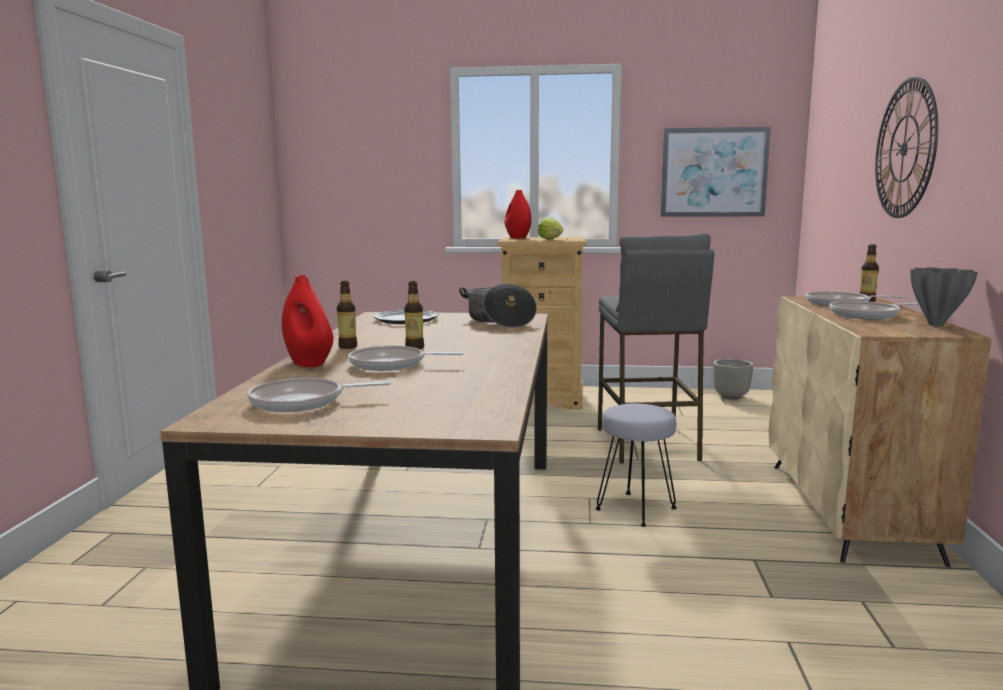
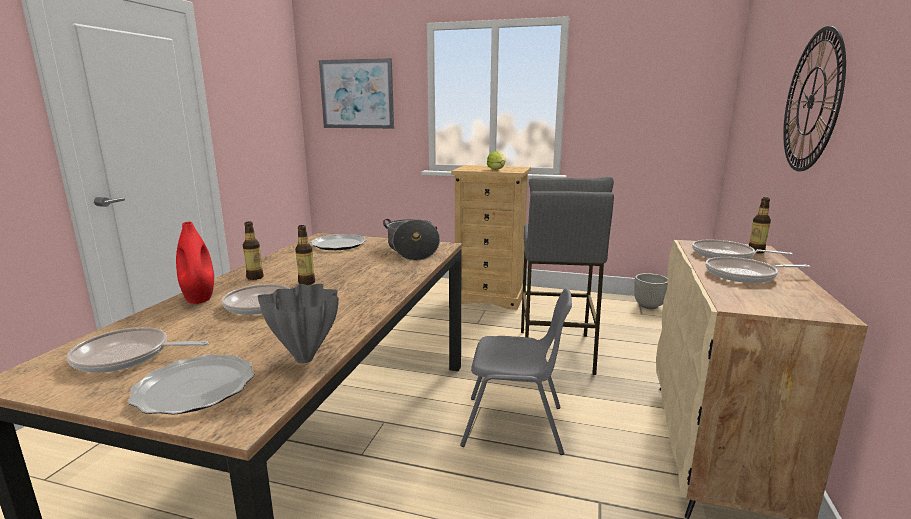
camera: 10 degrees right, 5 degrees up
(412, 414) = (195, 388): none -> plate
(517, 238) = (473, 166): red vase -> none
(636, 509) = (515, 426): grey stool -> grey chair
(714, 172) = (647, 113): picture -> picture (357, 94)
(937, 325) = (813, 297): grey vase -> grey vase (306, 359)

